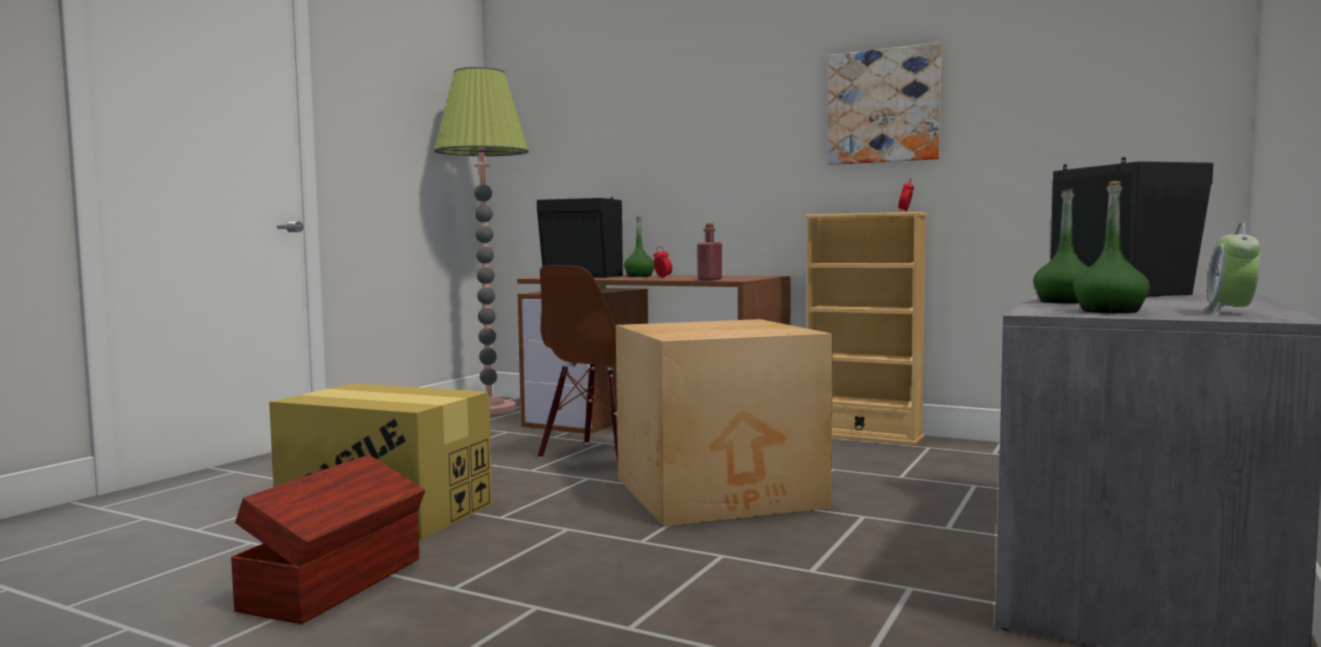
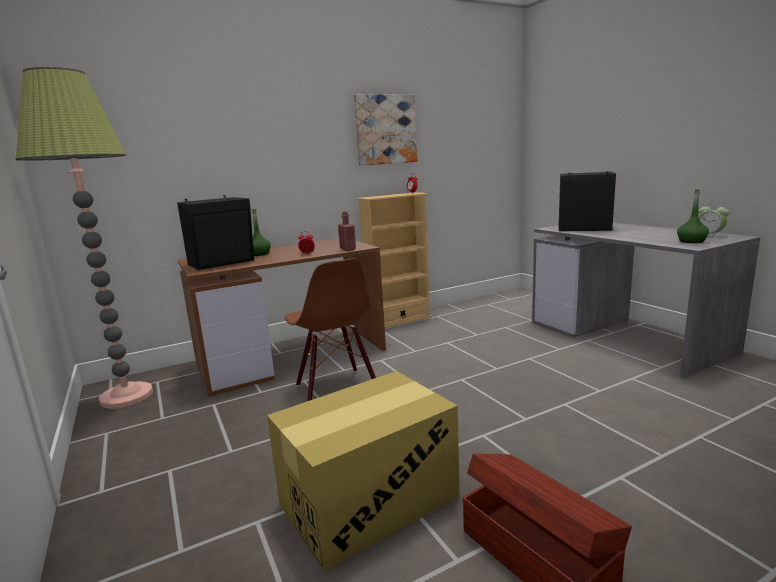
camera: 55 degrees left, 10 degrees up
(721, 493) = (459, 376): cardboard box -> none
(1064, 302) = (632, 238): green bottle -> none

